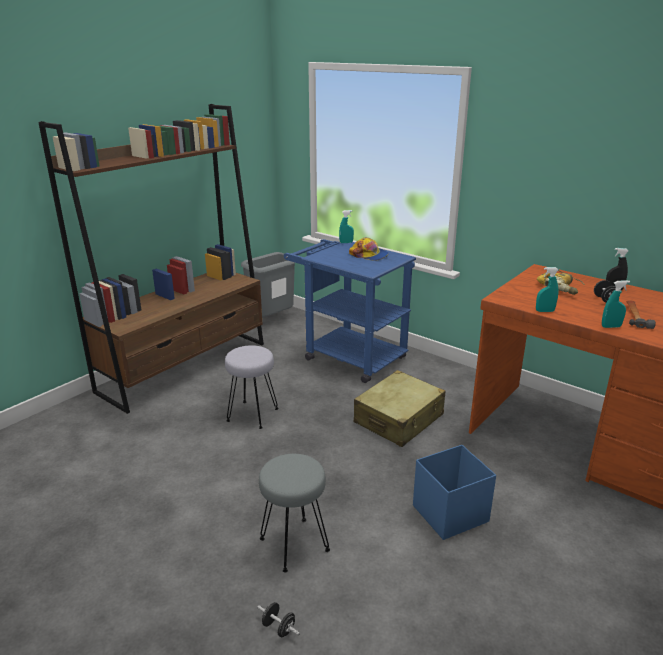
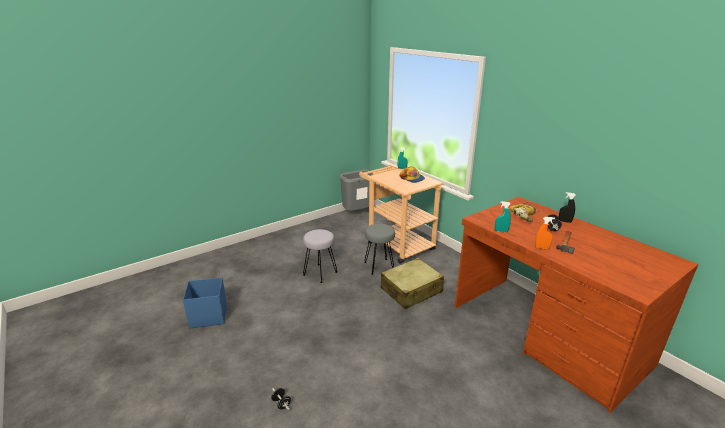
camera: 15 degrees right, 0 degrees up
(185, 366) = (292, 237): brown bookcase -> none
(294, 543) = (311, 357): grey stool -> grey stool (379, 266)
(348, 355) = (396, 243): blue cart -> beige cart
(449, 514) = (416, 357): blue storage box -> blue storage box (208, 316)
(611, 326) = (541, 248): turquoise spray bottle -> orange spray bottle

